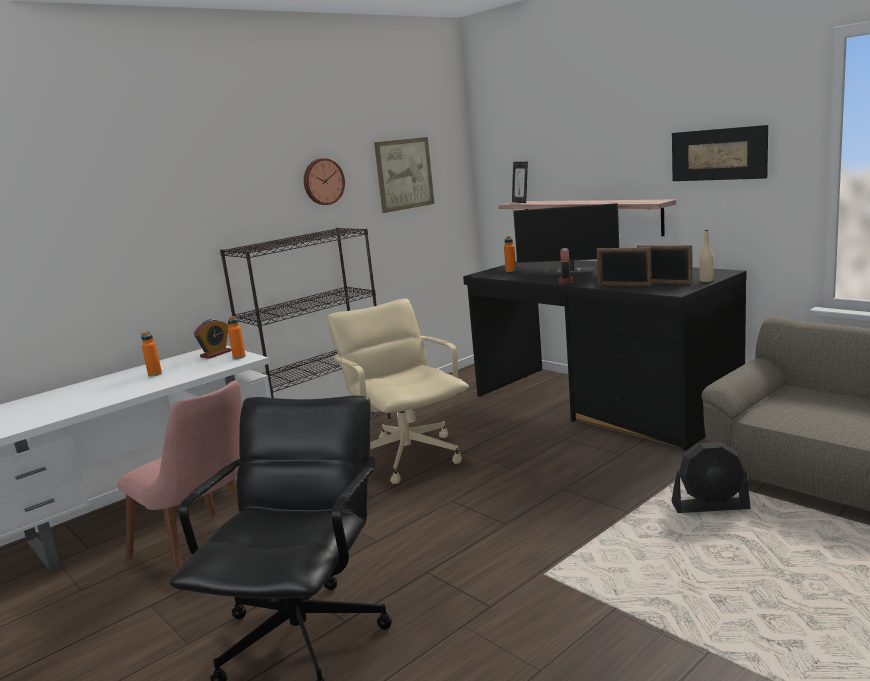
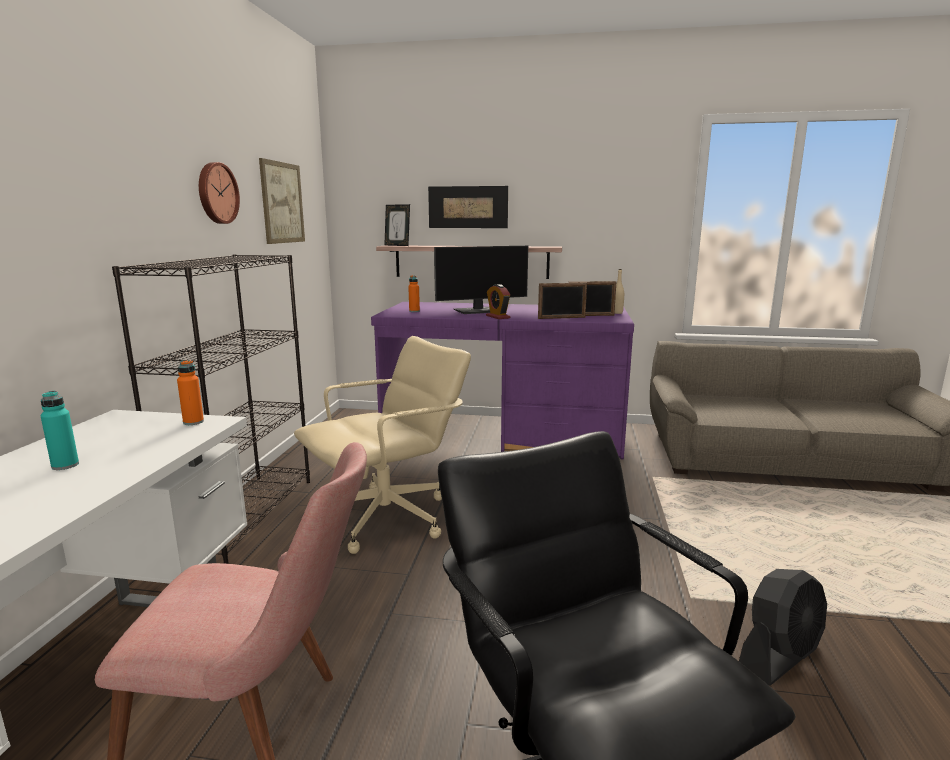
camera: 40 degrees left, 0 degrees up
(155, 374) = (65, 465): orange bottle -> turquoise bottle
(216, 354) = (137, 423): alarm clock -> none
(407, 456) = (388, 518): beige office chair -> beige office chair turned 120 degrees clockwise
(599, 404) = (503, 434): black desk -> purple desk
(710, 506) = (706, 499): black fan -> black fan (779, 656)
(718, 154) = (603, 209): picture -> picture (468, 207)

